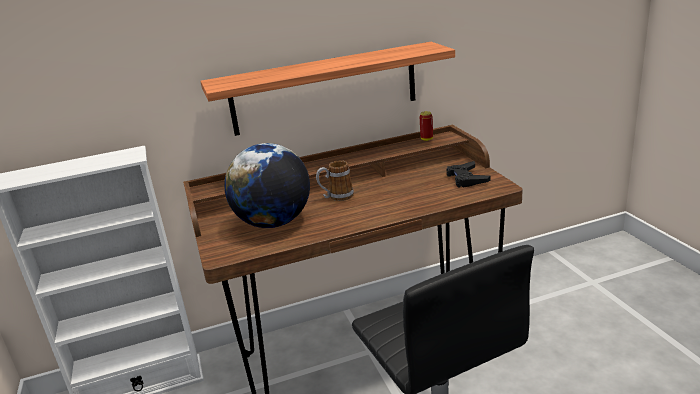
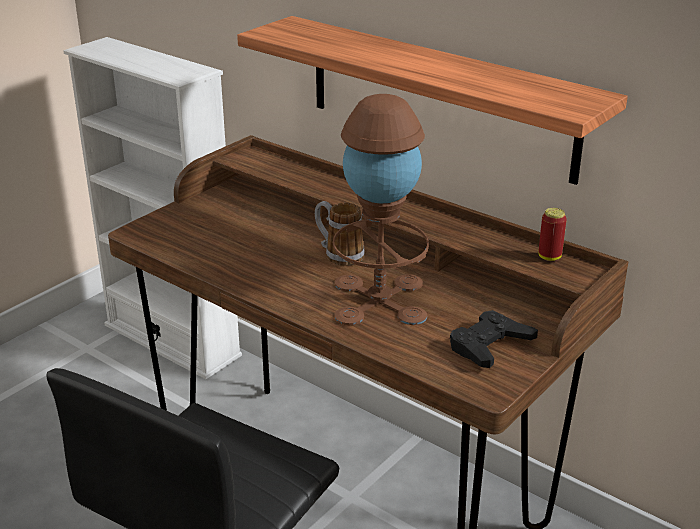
camera: 55 degrees right, 5 degrees up
(273, 223) = (236, 235): globe -> none
(397, 195) = (379, 299): none -> brown table lamp

